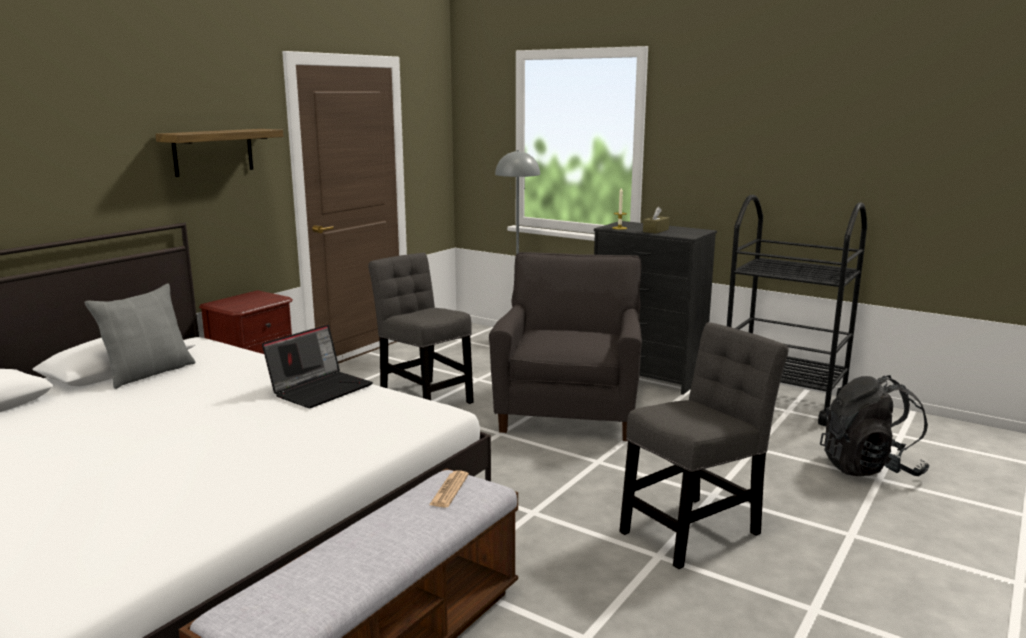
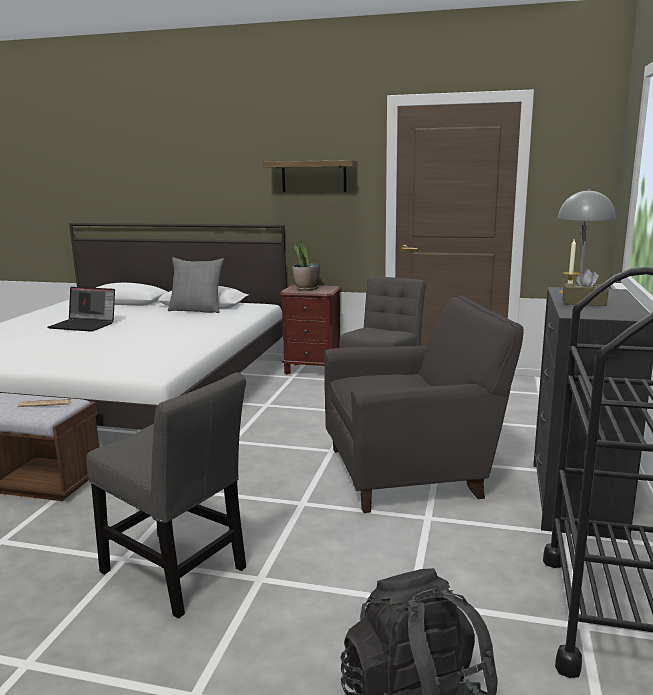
camera: 70 degrees right, 0 degrees up
(246, 302) = (306, 289): none -> potted plant
(321, 389) = (186, 341): laptop -> laptop (84, 325)

